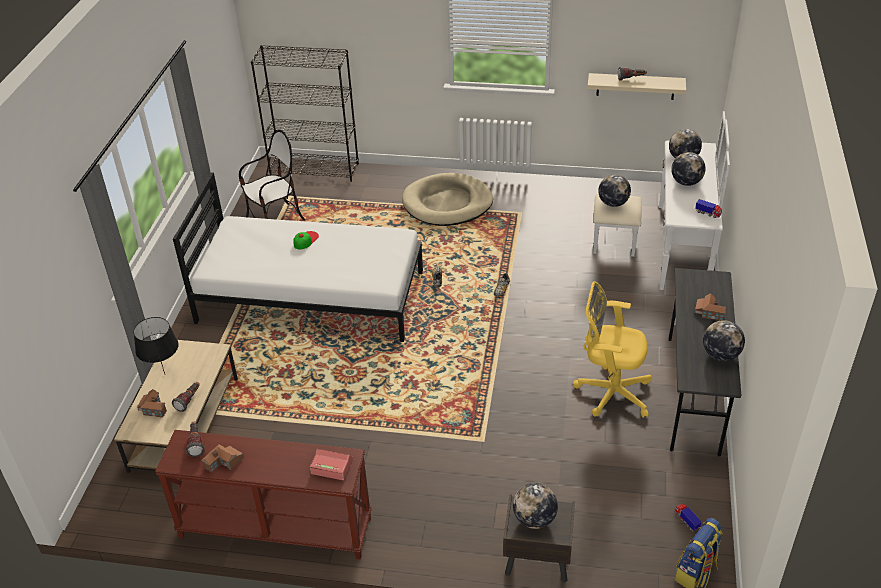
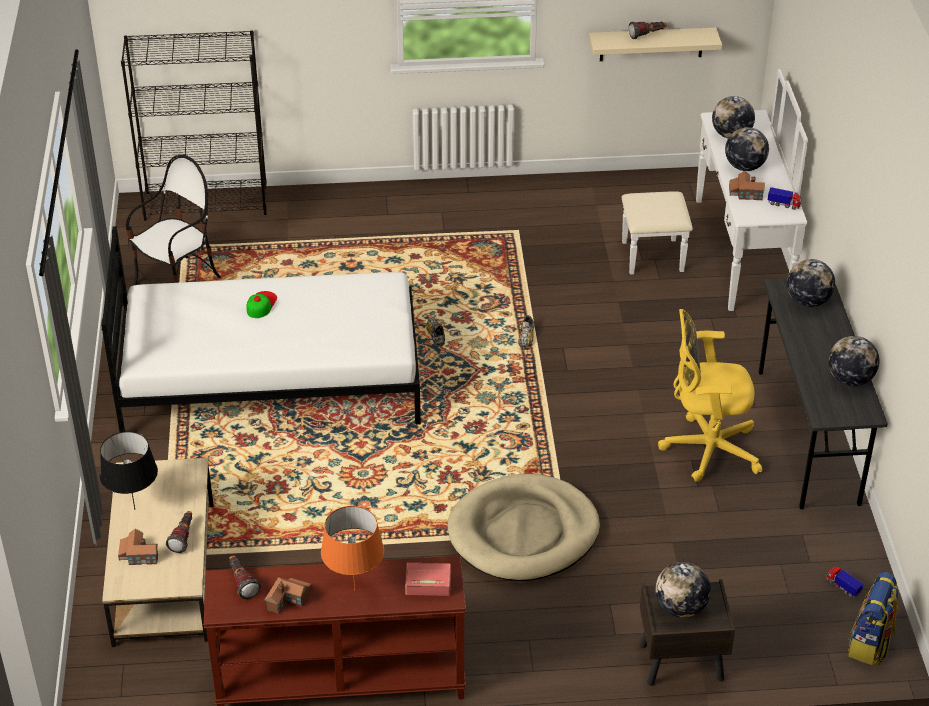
camera: 15 degrees left, 0 degrees up
(275, 463) = (355, 590): none -> orange table lamp
(447, 203) = (413, 230): beige dog bed -> beige dog bed (523, 532)
(613, 203) = (650, 205): globe -> globe (807, 301)
(709, 312) = (821, 329): toy house -> toy house (745, 193)

